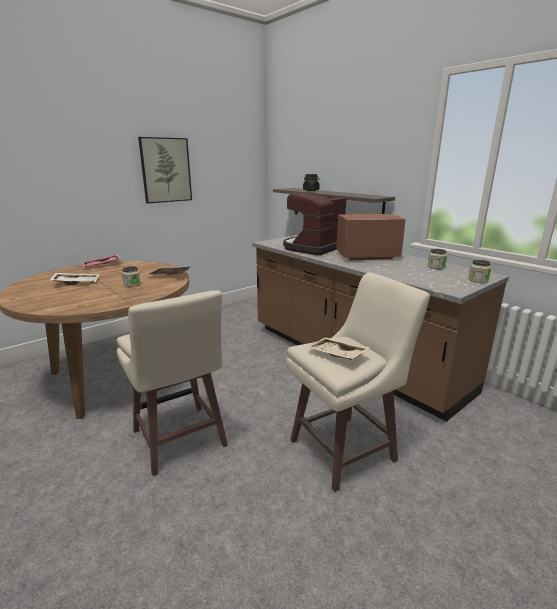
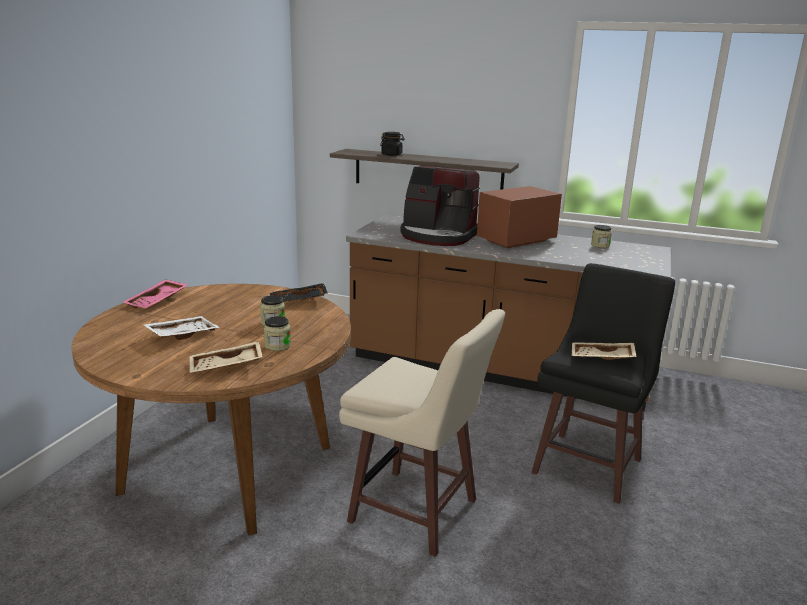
camera: 30 degrees left, 0 degrees up
(58, 303) = (226, 367): none -> beige tray
(165, 170) = (192, 135): picture -> none
(313, 248) = (438, 236): coffee machine -> coffee machine turned 75 degrees counterclockwise
(345, 450) = (589, 465): beige stool -> black stool
(478, 280) = (656, 256): jar -> jar (277, 346)

